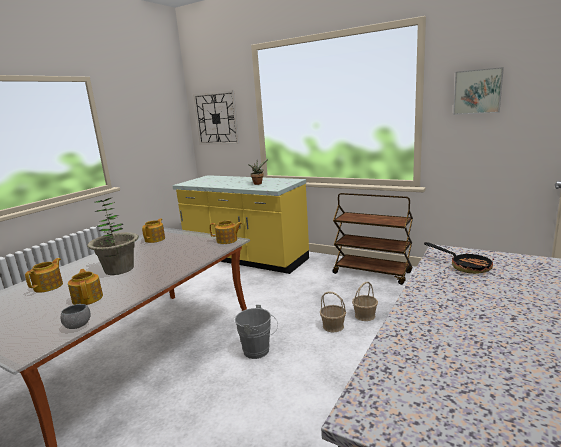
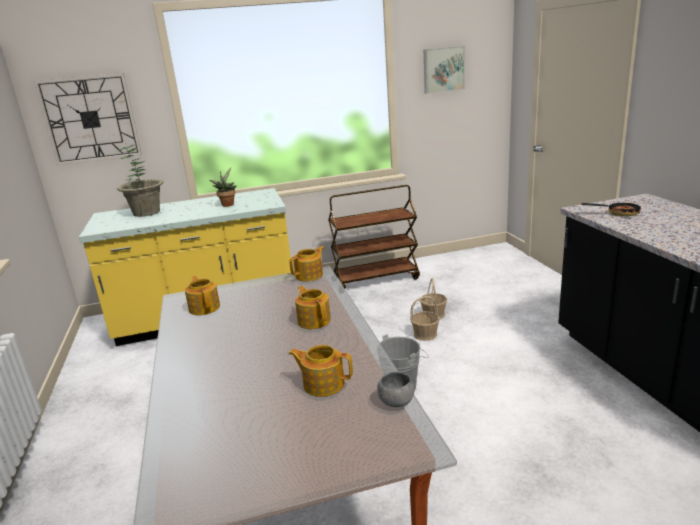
camera: 45 degrees left, 5 degrees up
(49, 286) = (220, 406): teapot -> teapot (314, 320)
(119, 269) = (264, 348): potted plant -> potted plant (146, 212)

